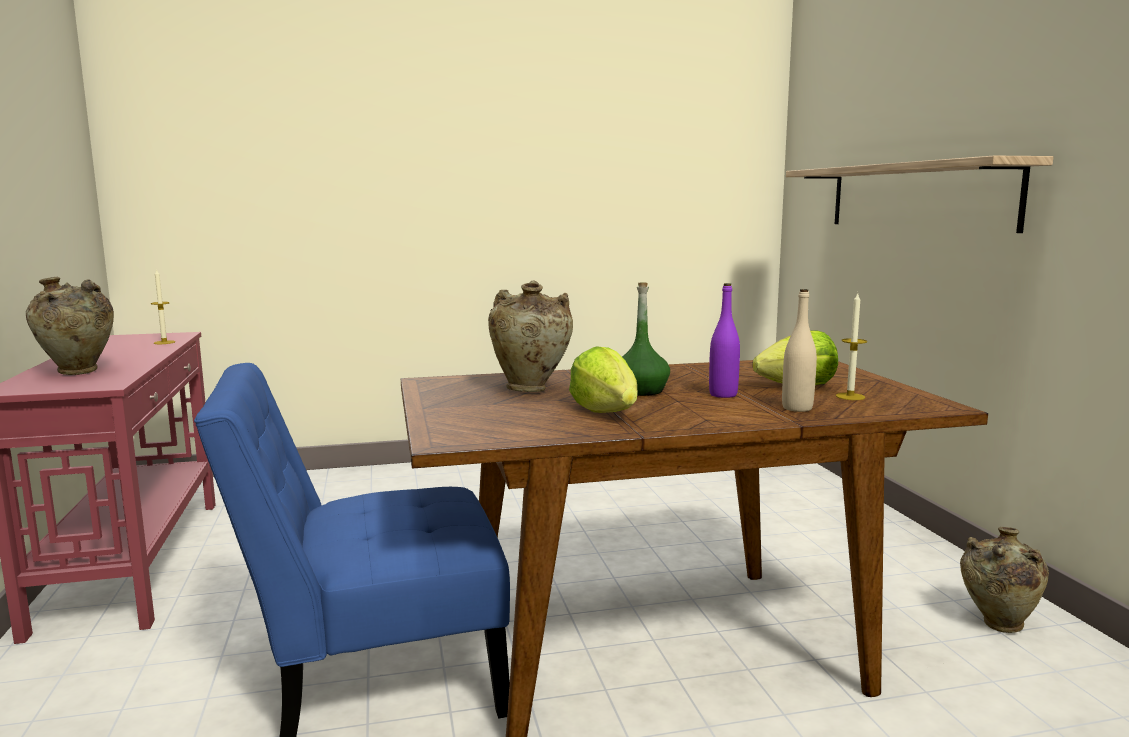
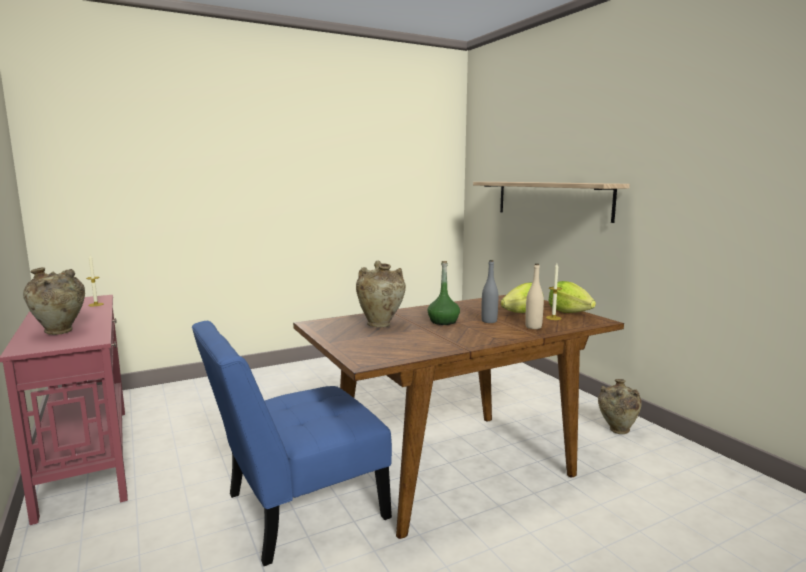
camera: 15 degrees left, 0 degrees up
(606, 411) = (436, 336): lettuce -> lettuce (569, 312)
(723, 395) = (489, 321): purple bottle -> grey bottle

